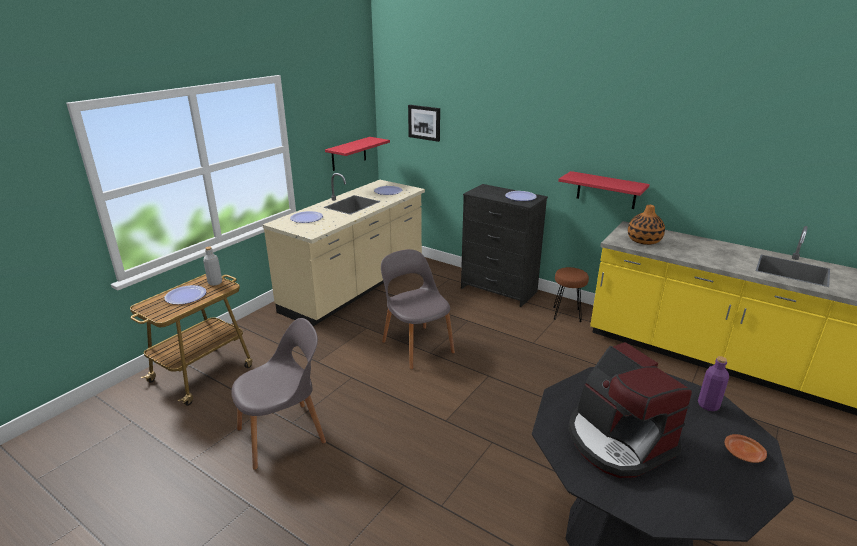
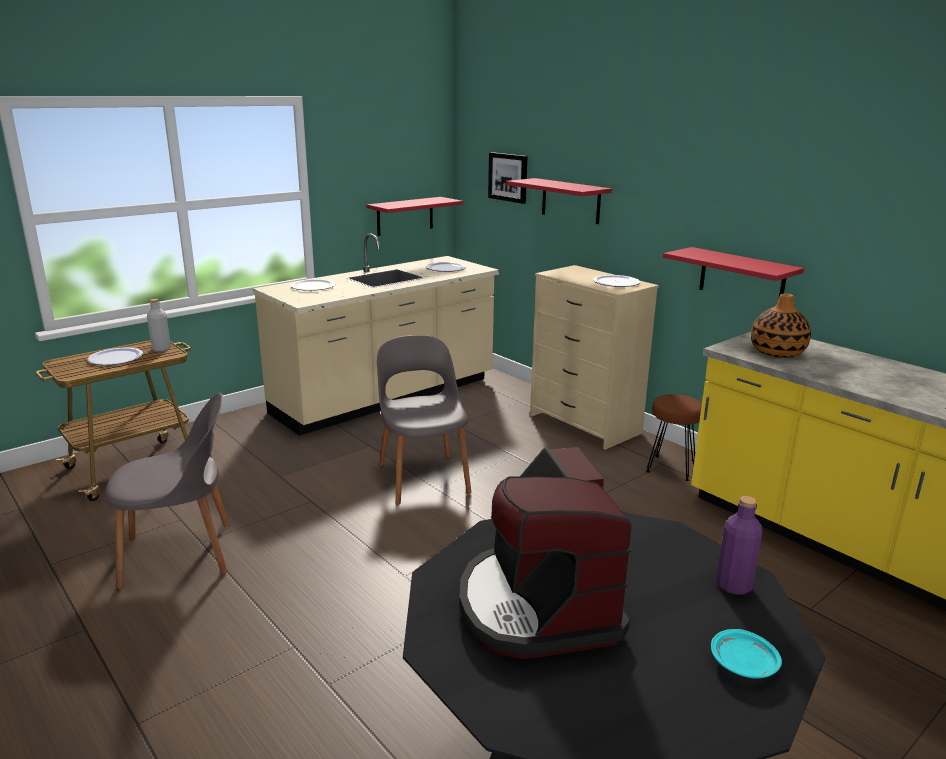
camera: 15 degrees right, 5 degrees down
(476, 140) = (570, 201): none -> red shelf
(498, 290) = (584, 424): black dresser -> beige dresser
(743, 454) = (743, 664): brown plate -> turquoise plate

